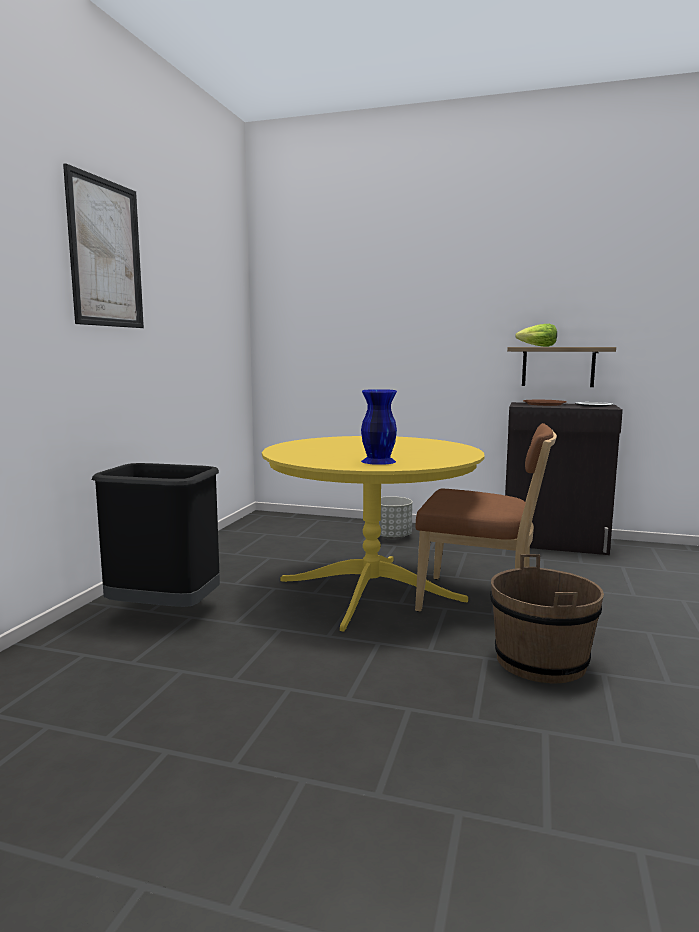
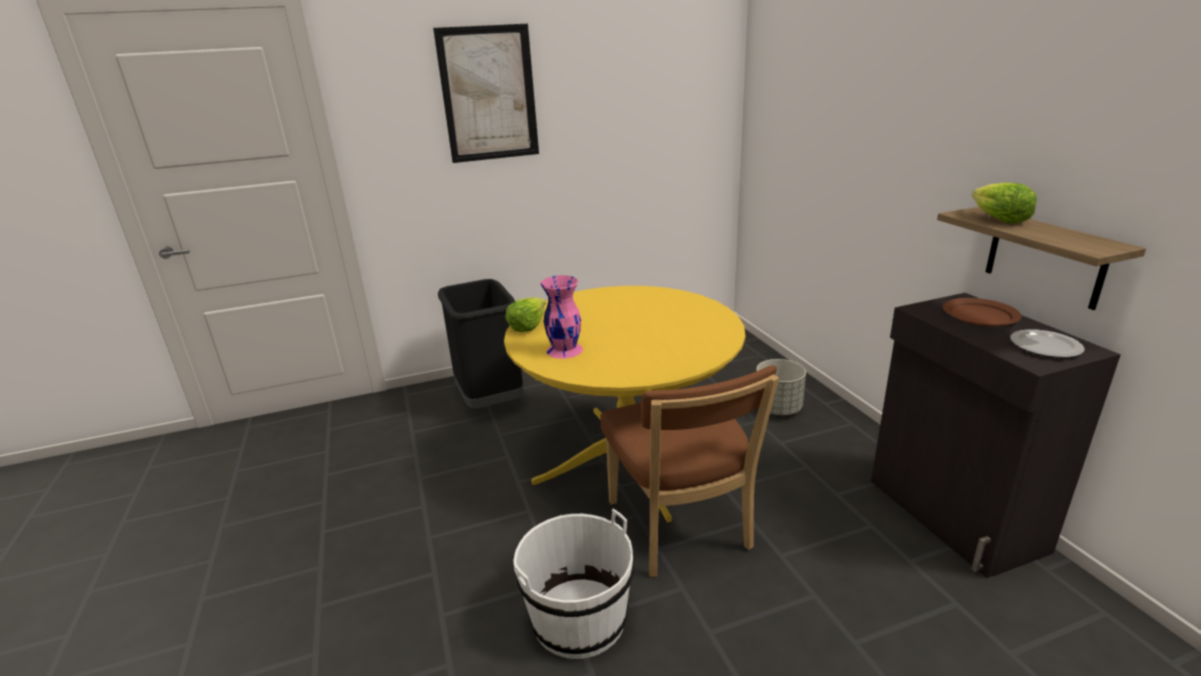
camera: 55 degrees right, 15 degrees up
(304, 460) = (527, 326): none -> lettuce
(377, 461) = (564, 350): blue vase -> pink vase
(541, 661) = (579, 619): brown bucket -> white bucket

